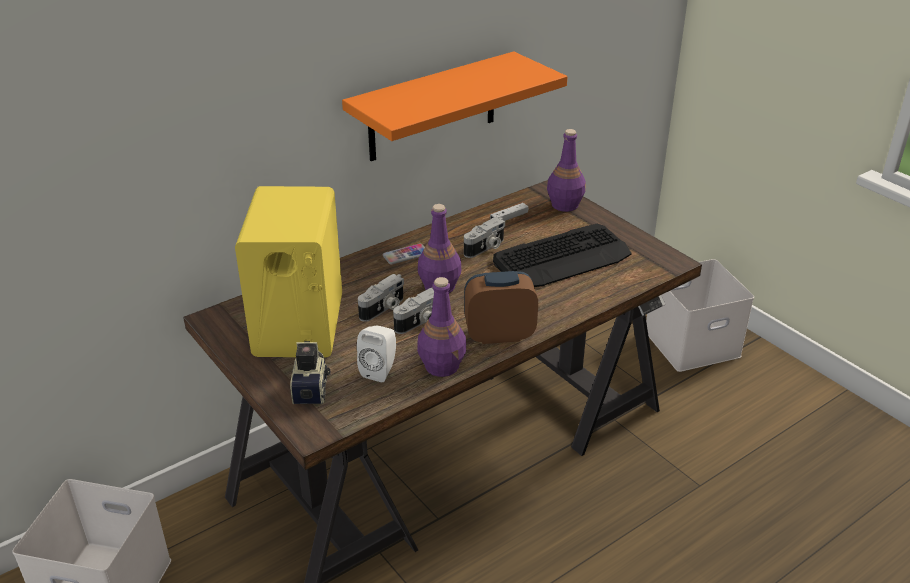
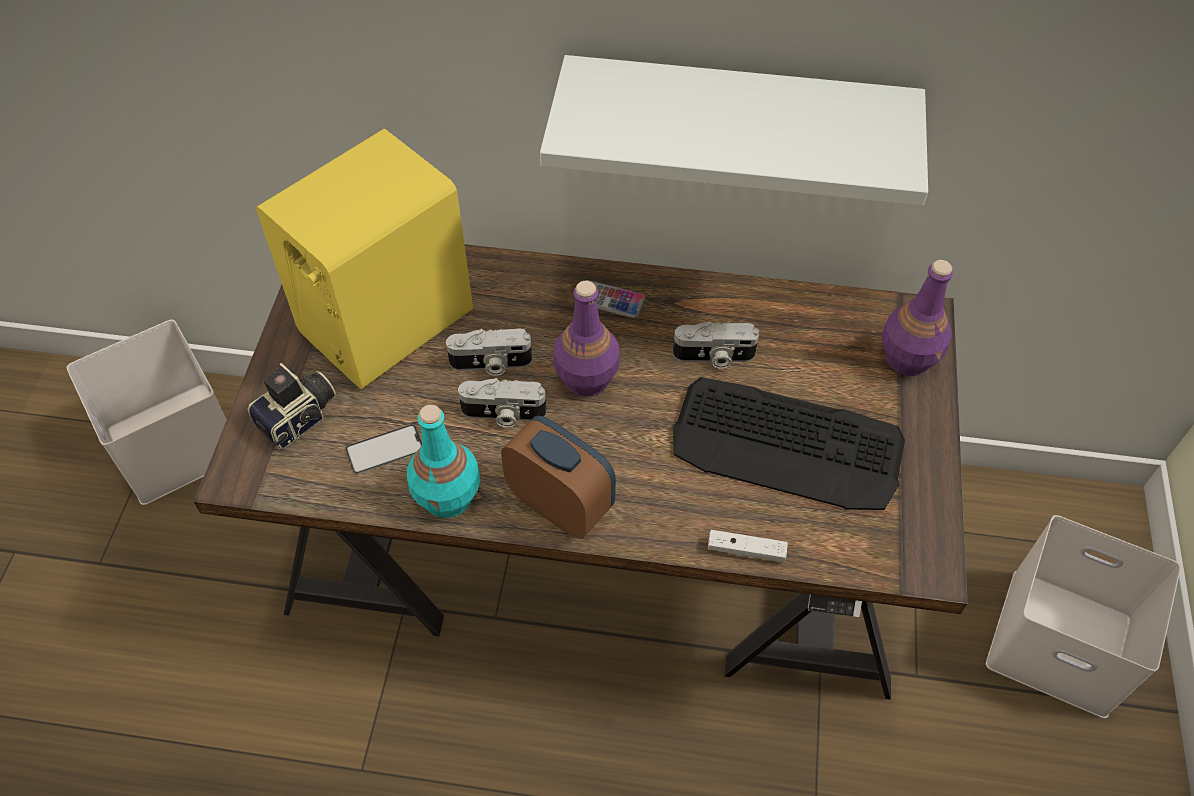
camera: 45 degrees right, 20 degrees up
(380, 370) = (385, 450): white speaker -> phone
(432, 107) = (736, 119): orange shelf -> white shelf
(442, 366) = (448, 497): purple bottle -> turquoise bottle
(509, 217) = (805, 328): white game controller -> white game controller (746, 550)

